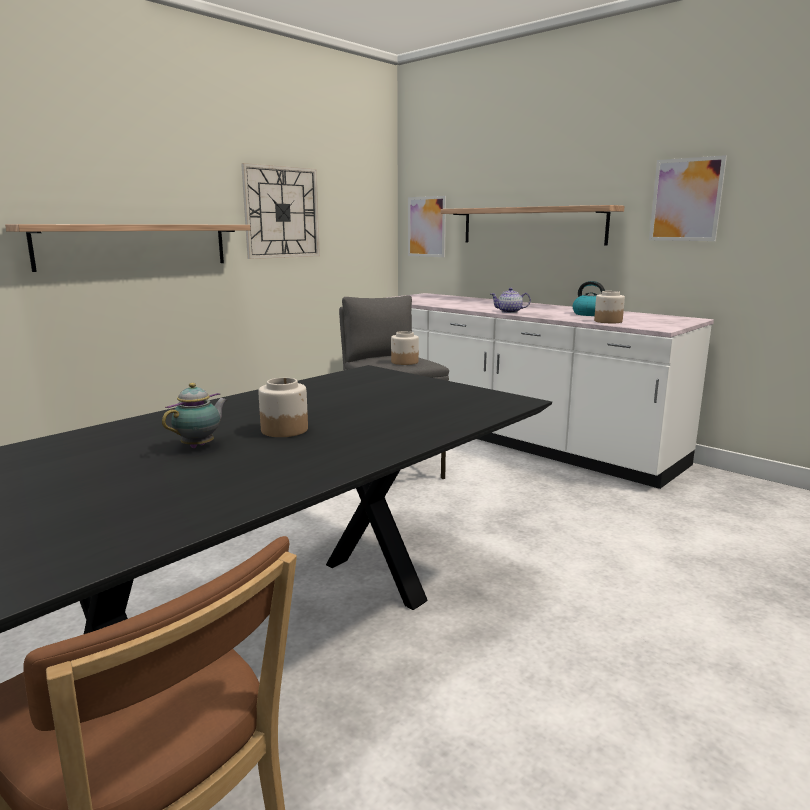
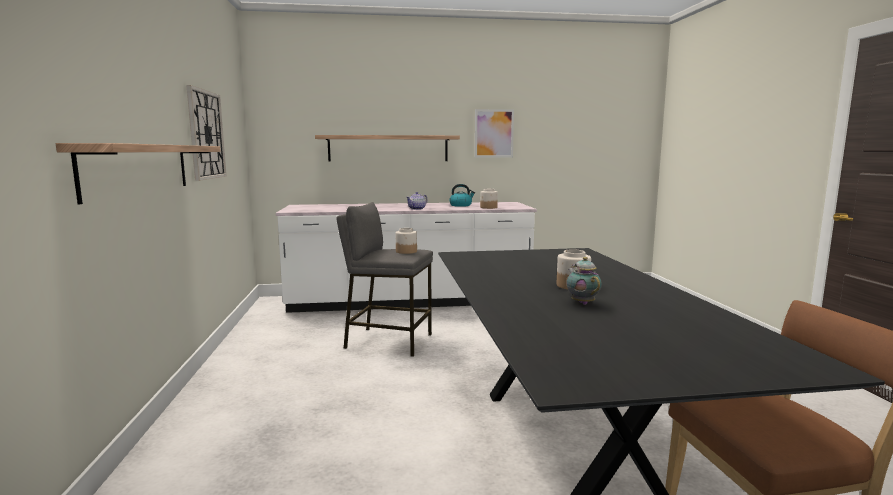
camera: 50 degrees left, 5 degrees down
(426, 226) = (284, 149): picture -> none

